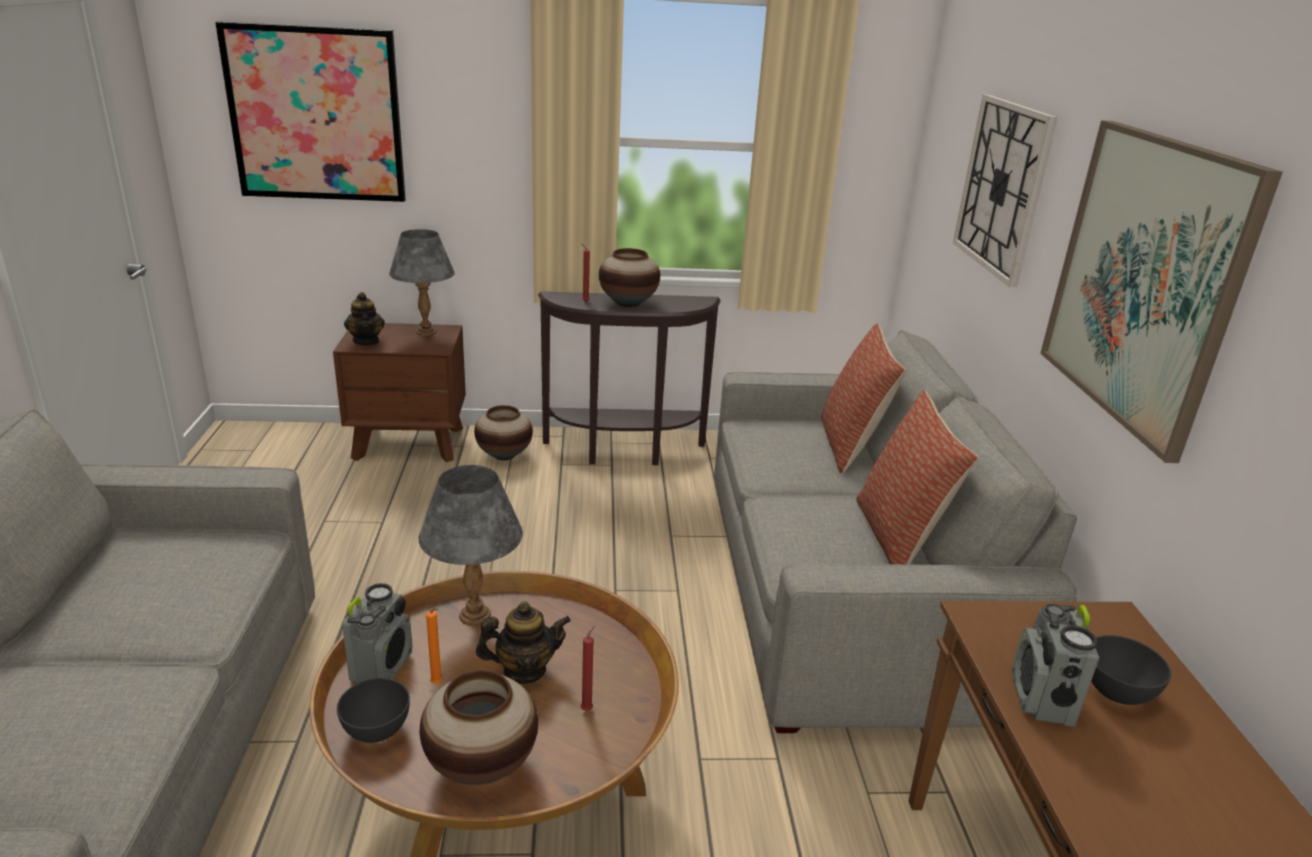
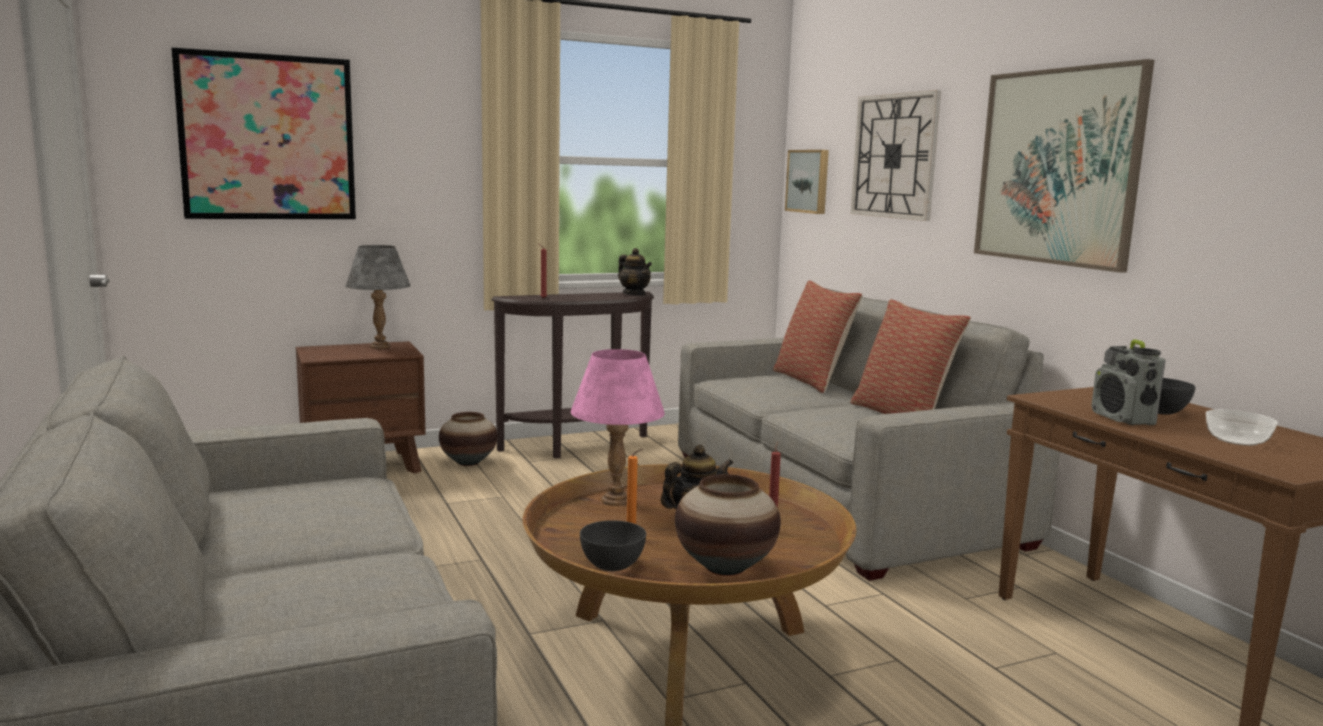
camera: 20 degrees left, 15 degrees down
(366, 341) = (328, 355): teapot -> teapot (634, 294)
(382, 665) = (570, 535): radio -> none
(475, 615) = (616, 500): grey table lamp -> pink table lamp
(628, 303) = (581, 297): vase -> none
(930, 182) = (809, 181): none -> picture
(1161, 800) = (1238, 440): none -> bowl

